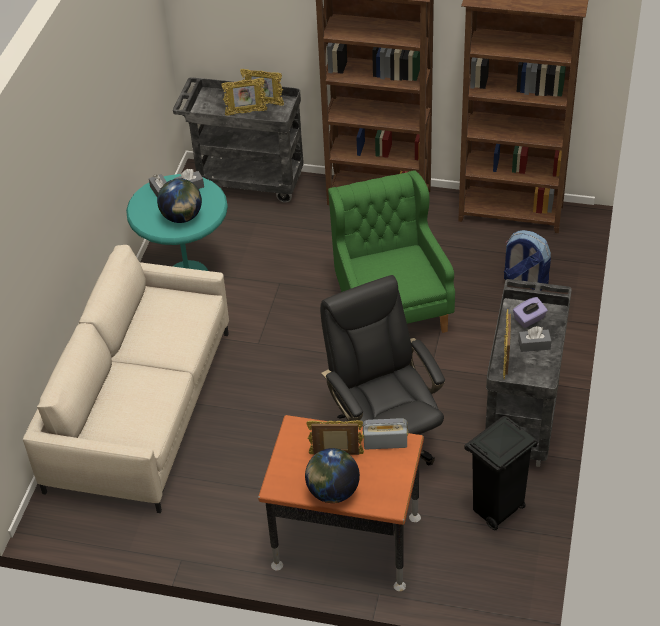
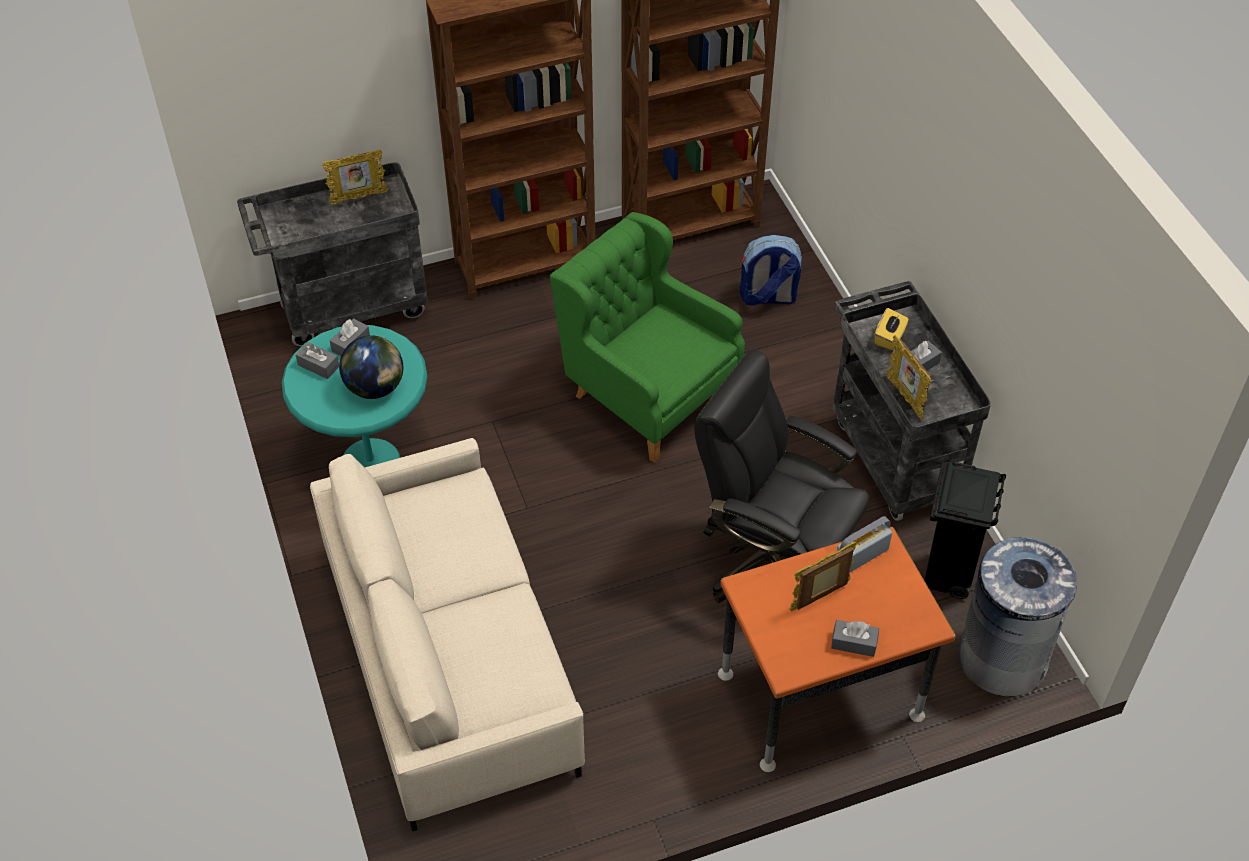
camera: 35 degrees left, 5 degrees up
(246, 112) = (346, 218): picture frame -> none
(332, 492) = (854, 643): globe -> grey tissue box
(490, 580) = (1002, 657): none -> grey trash can
(529, 319) = (889, 338): purple tissue box -> yellow tissue box

